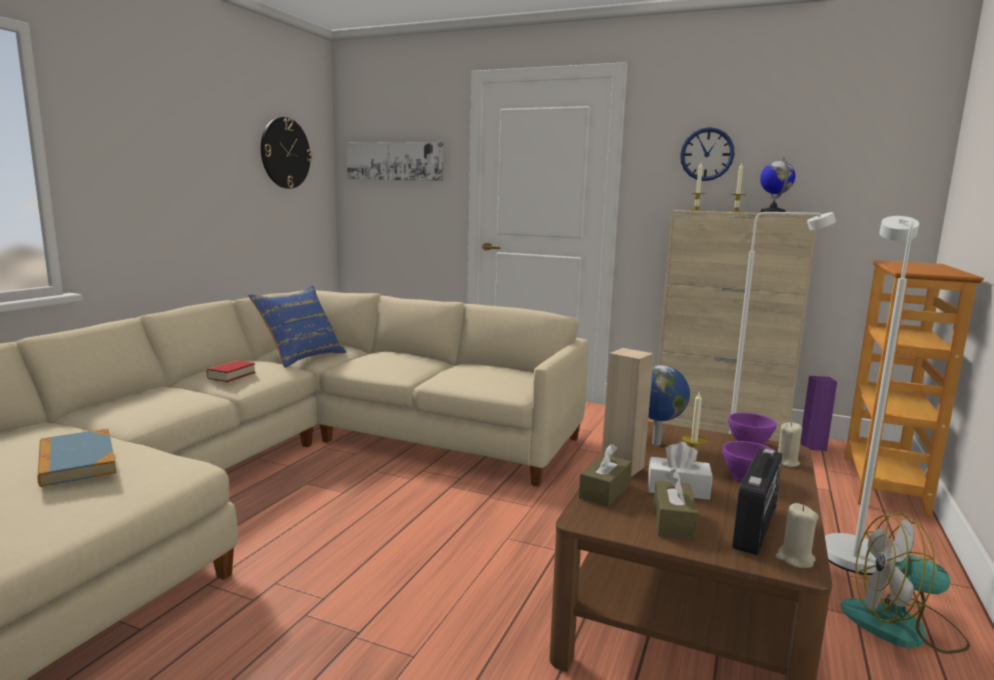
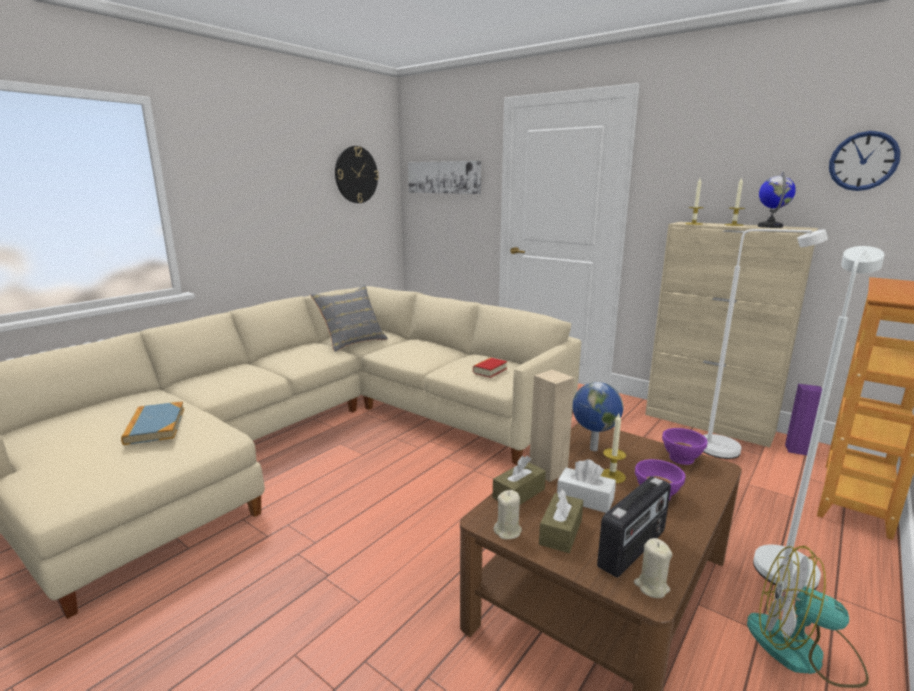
camera: 15 degrees right, 5 degrees up
(231, 375) = (292, 357): book -> book (490, 371)
(301, 357) = (352, 342): blue pillow -> grey pillow
(707, 154) = (711, 168): wall clock -> wall clock (863, 161)
(786, 462) = (707, 481): beige candle -> beige candle (508, 531)

